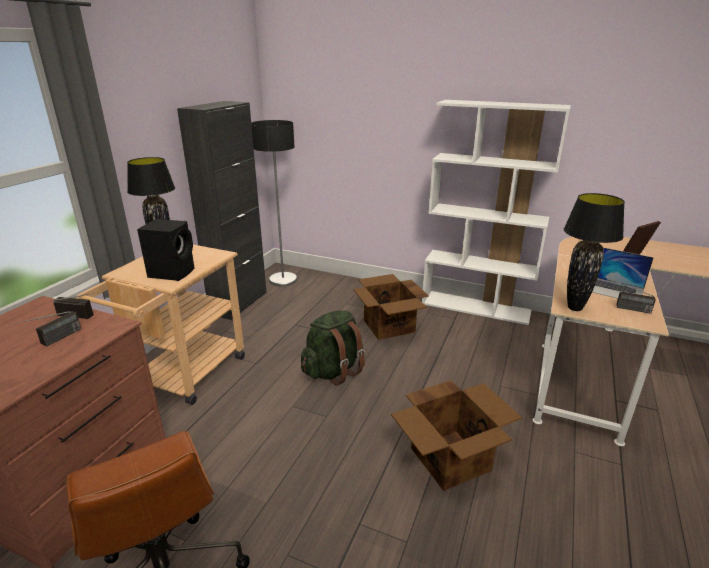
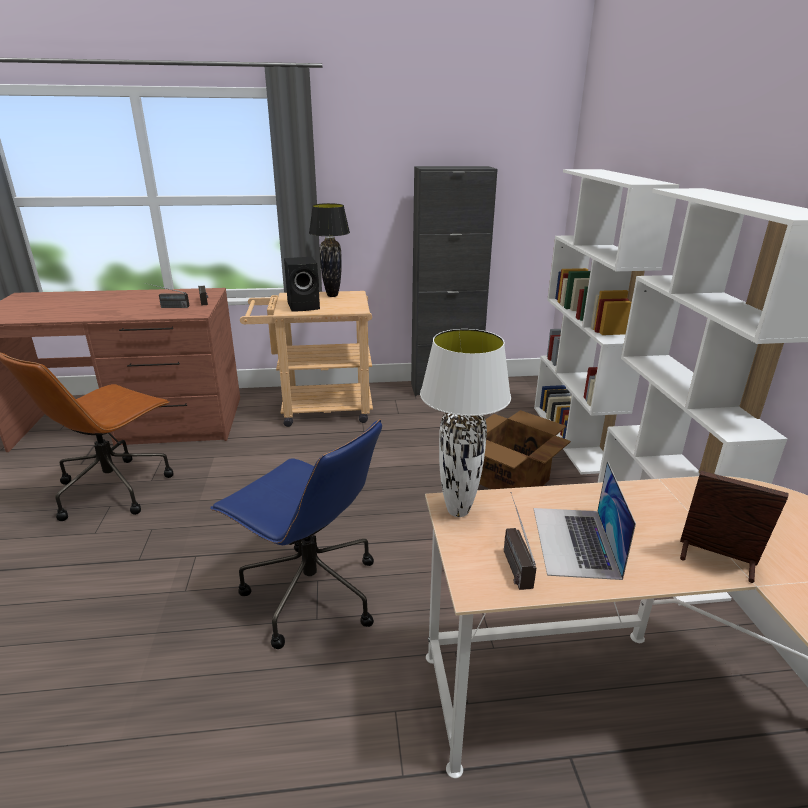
camera: 60 degrees right, 0 degrees up
(283, 279) = (518, 391): floor lamp -> none
(334, 371) = (391, 474): green backpack -> none
(362, 286) = (573, 437): none -> white bookcase
(451, 459) = (310, 593): cardboard box -> blue office chair
(574, 308) = (457, 511): black table lamp -> white table lamp

